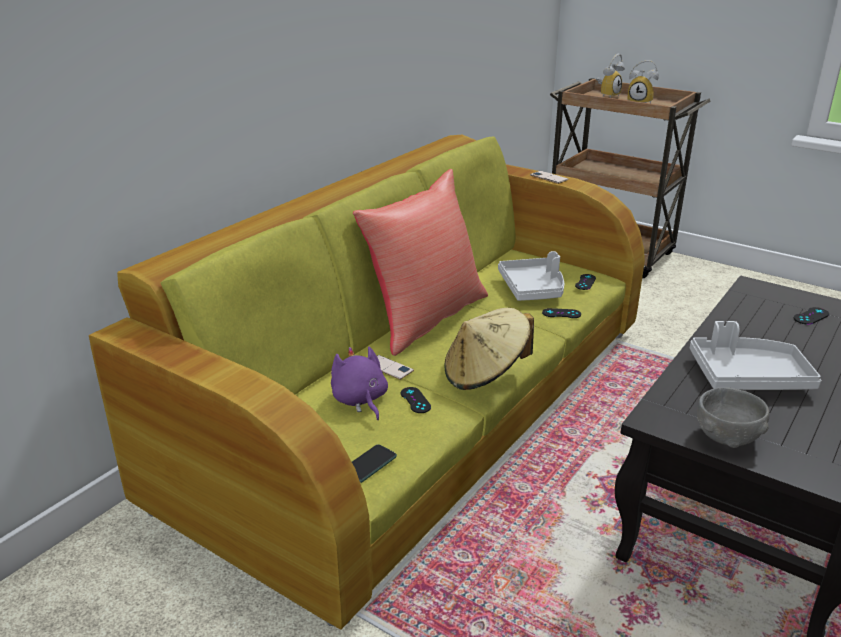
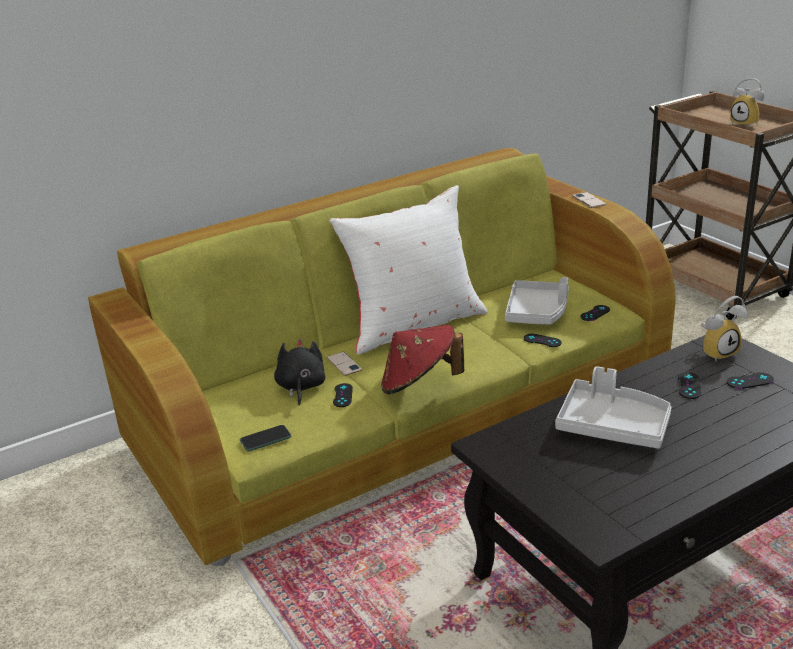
camera: 25 degrees right, 0 degrees up
(360, 400) = (301, 387): purple plush toy -> black plush toy
(425, 318) = (413, 325): red pillow -> white pillow
(485, 374) = (419, 384): beige hat -> red hat
(607, 96) = (719, 113): alarm clock -> alarm clock (717, 352)
(727, 437) = (532, 473): grey bowl -> none
(769, 328) = (689, 386): none -> black game controller

